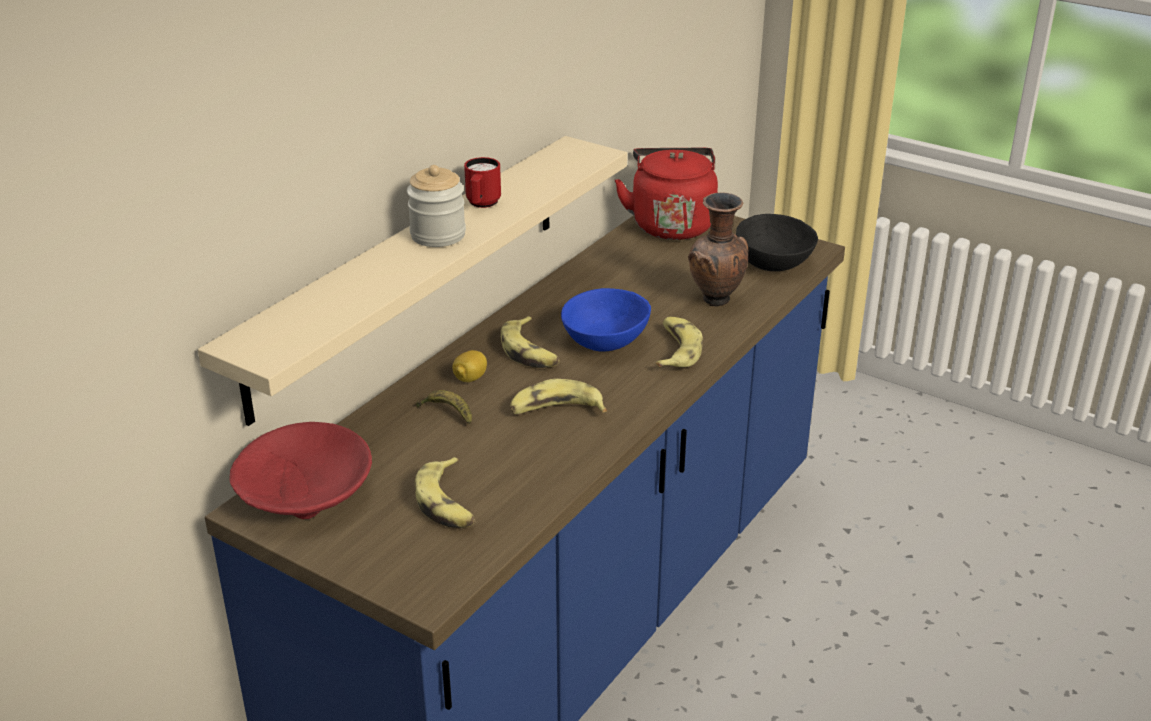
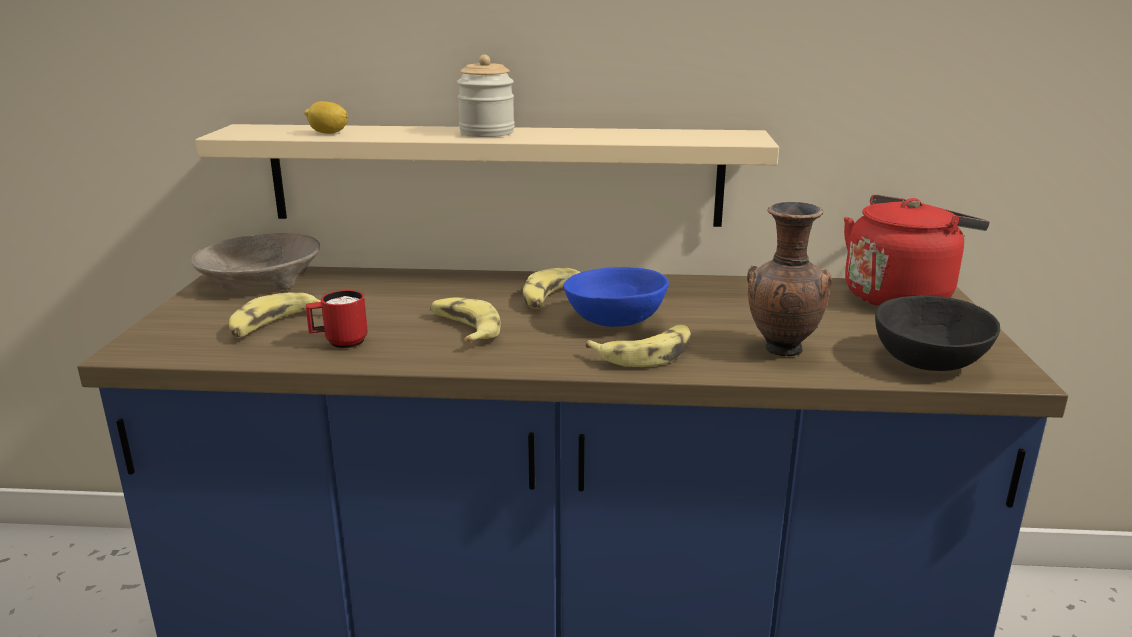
camera: 60 degrees right, 10 degrees down
(307, 493) = (261, 281): red bowl -> beige bowl
(447, 413) = (416, 294): banana -> none
(470, 378) = (480, 289): lemon -> lemon (328, 133)
(482, 204) = (567, 132): red mug -> red mug (339, 343)

